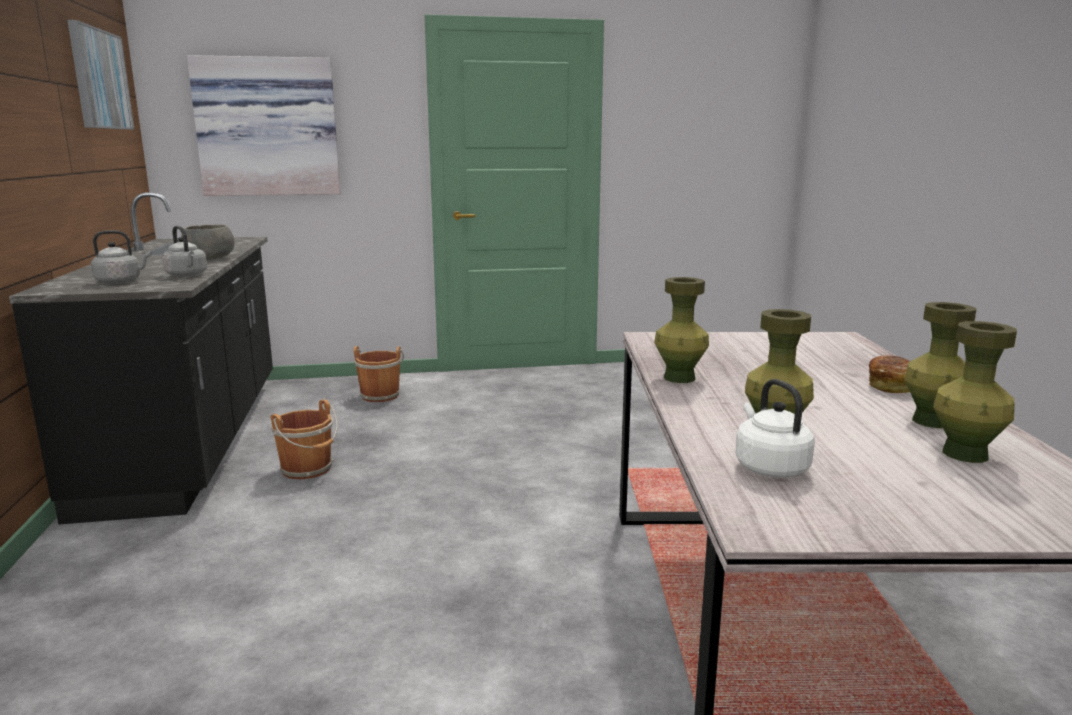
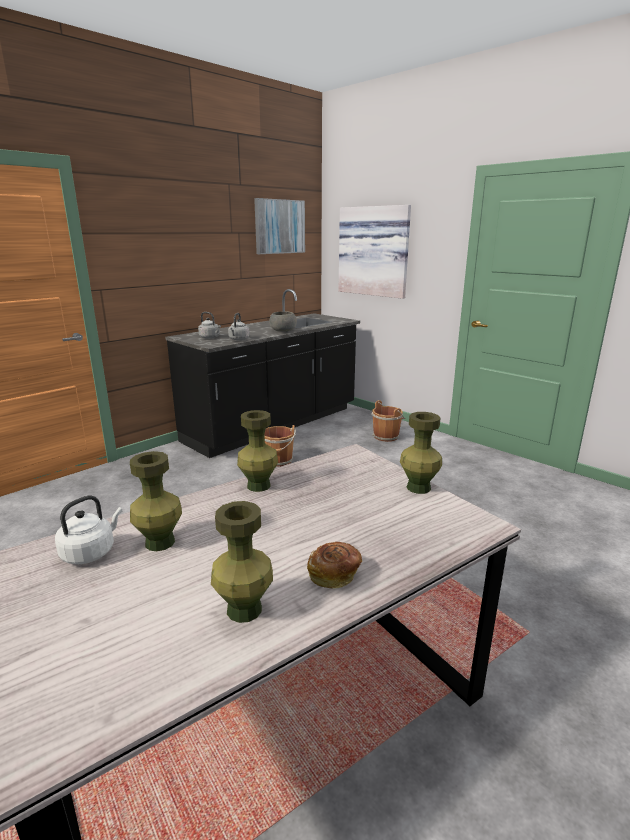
camera: 55 degrees right, 5 degrees up
(964, 454) = (163, 636): green vase -> green vase (418, 487)

